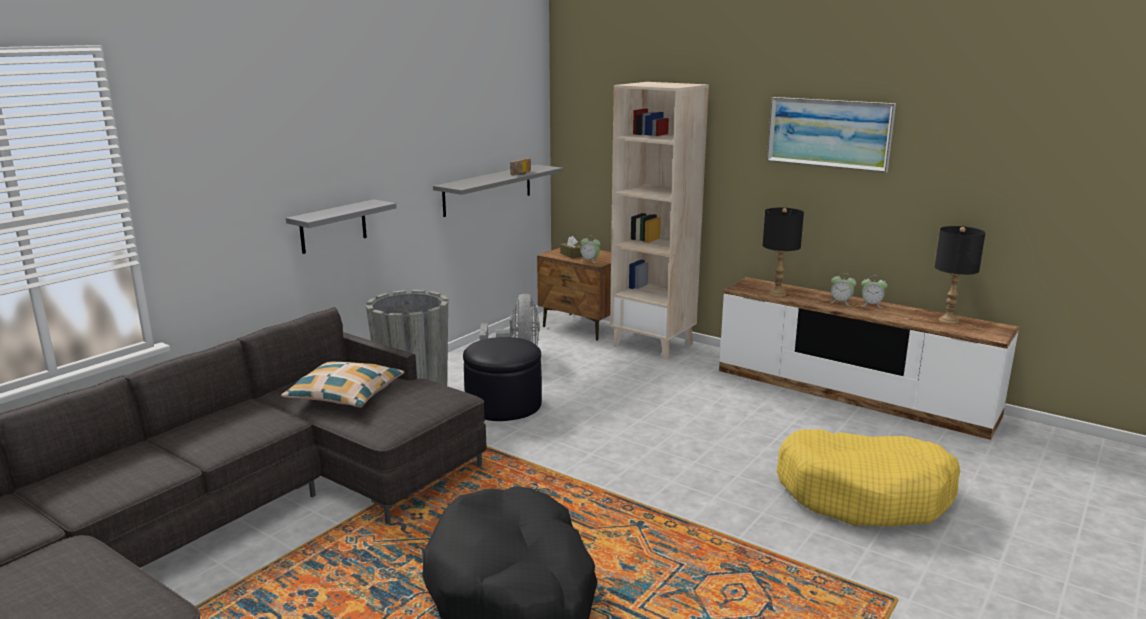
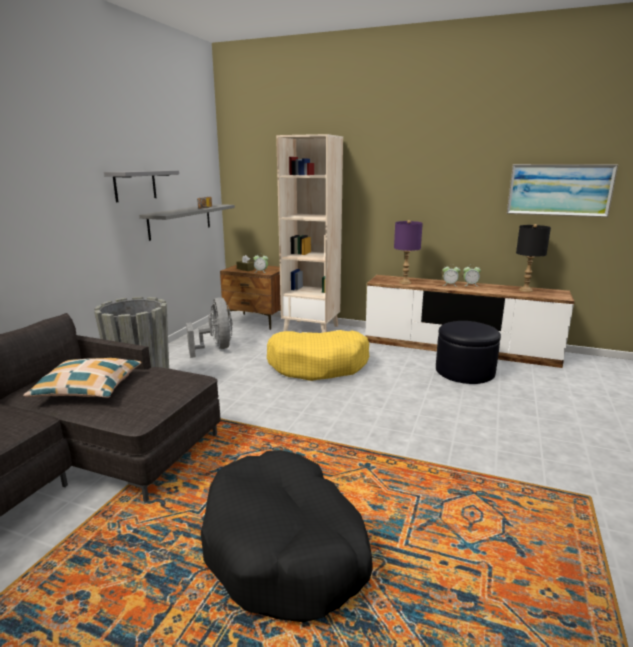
camera: 15 degrees left, 0 degrees up
(333, 226) = (57, 245): grey shelf -> grey shelf (135, 185)
(503, 404) = (217, 382): black ottoman -> black ottoman (464, 371)
(777, 294) = (405, 282): black table lamp -> purple table lamp
(829, 133) = (433, 166): picture -> picture (559, 190)
(864, 494) = (512, 416): yellow dog bed -> yellow dog bed (318, 365)

